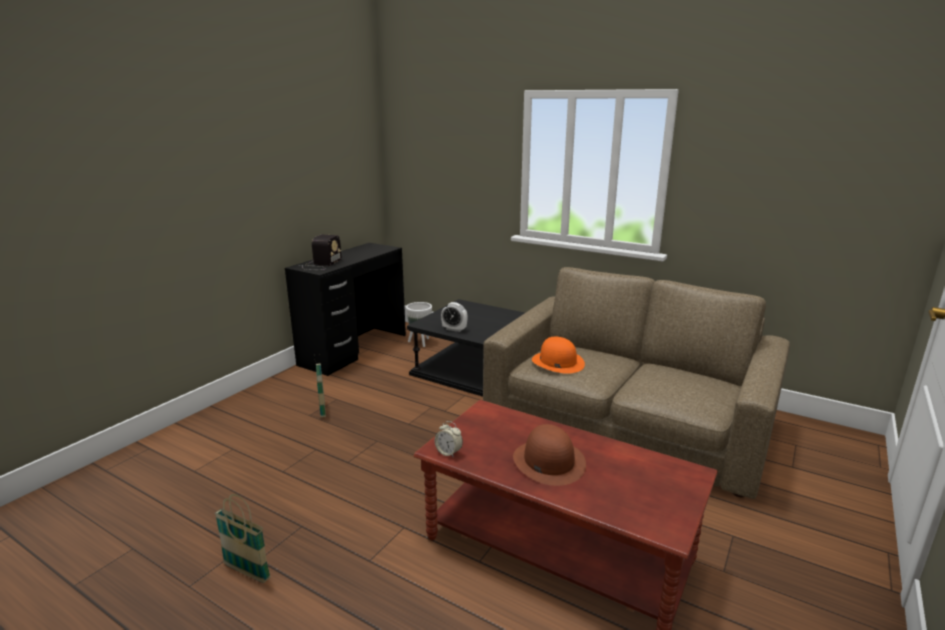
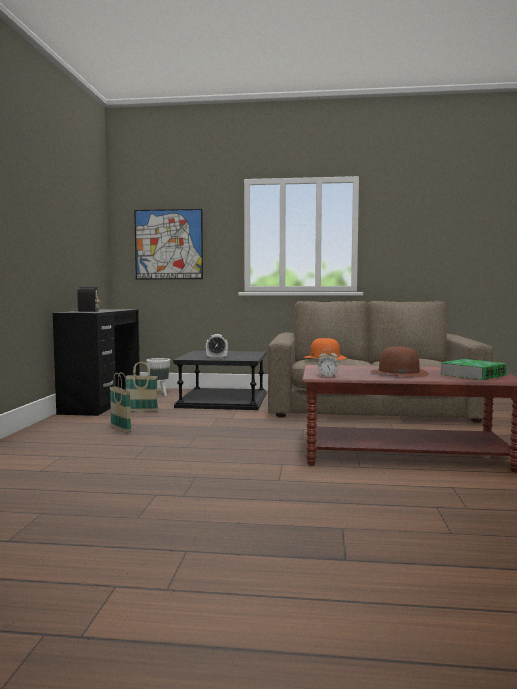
camera: 25 degrees left, 15 degrees down
(247, 572) = (182, 502): basket -> basket (142, 411)
(440, 170) = (168, 244): none -> picture
(640, 496) = (473, 375): none -> book

